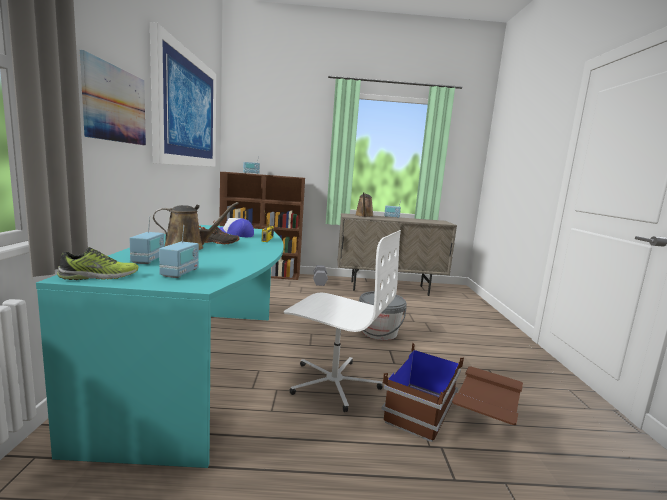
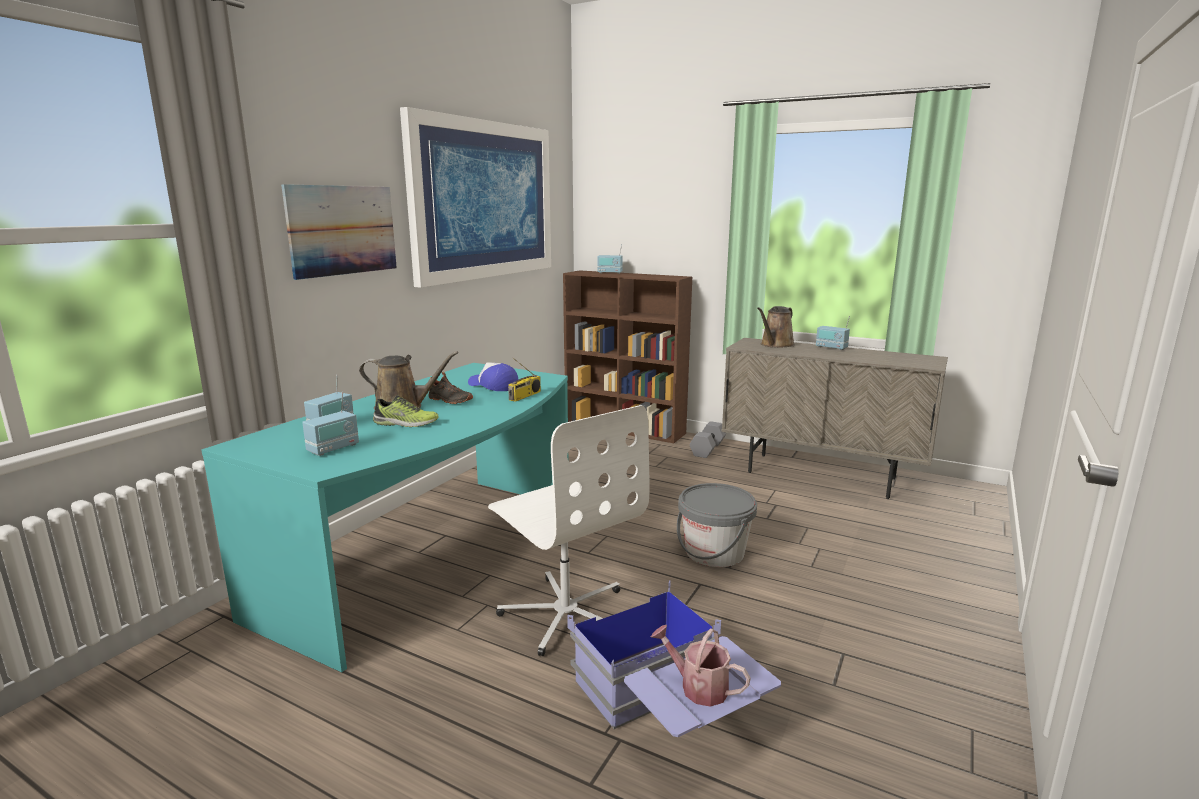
camera: 30 degrees right, 5 degrees up
(99, 277) = (256, 447): shoe -> shoe (405, 423)
(448, 423) = (667, 713): brown storage box -> blue storage box
(488, 396) = (698, 687): none -> watering can

